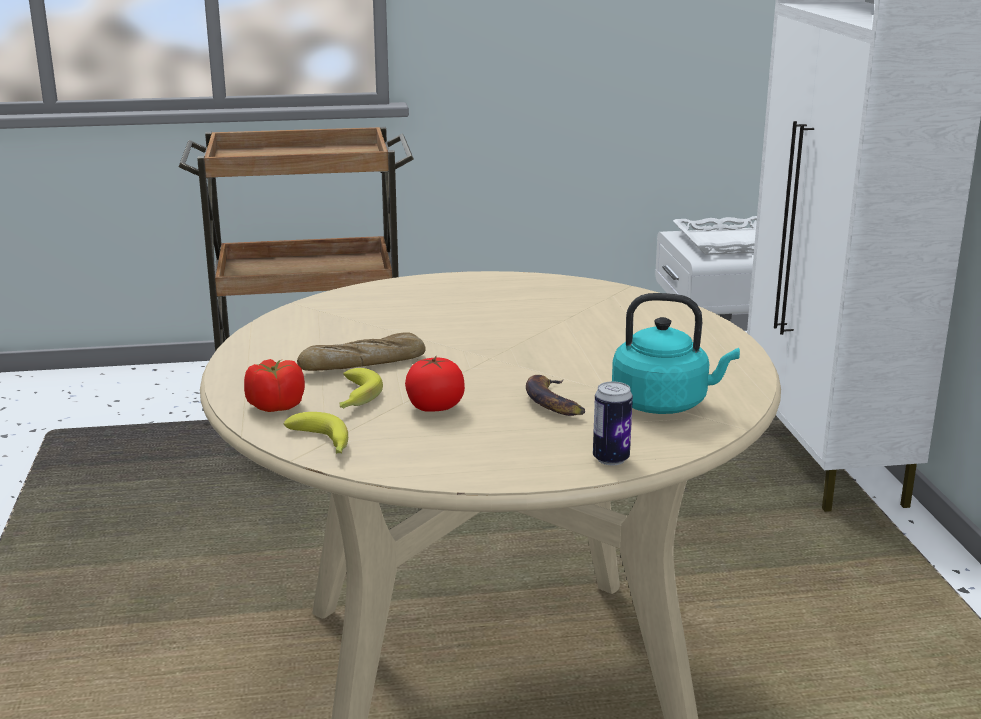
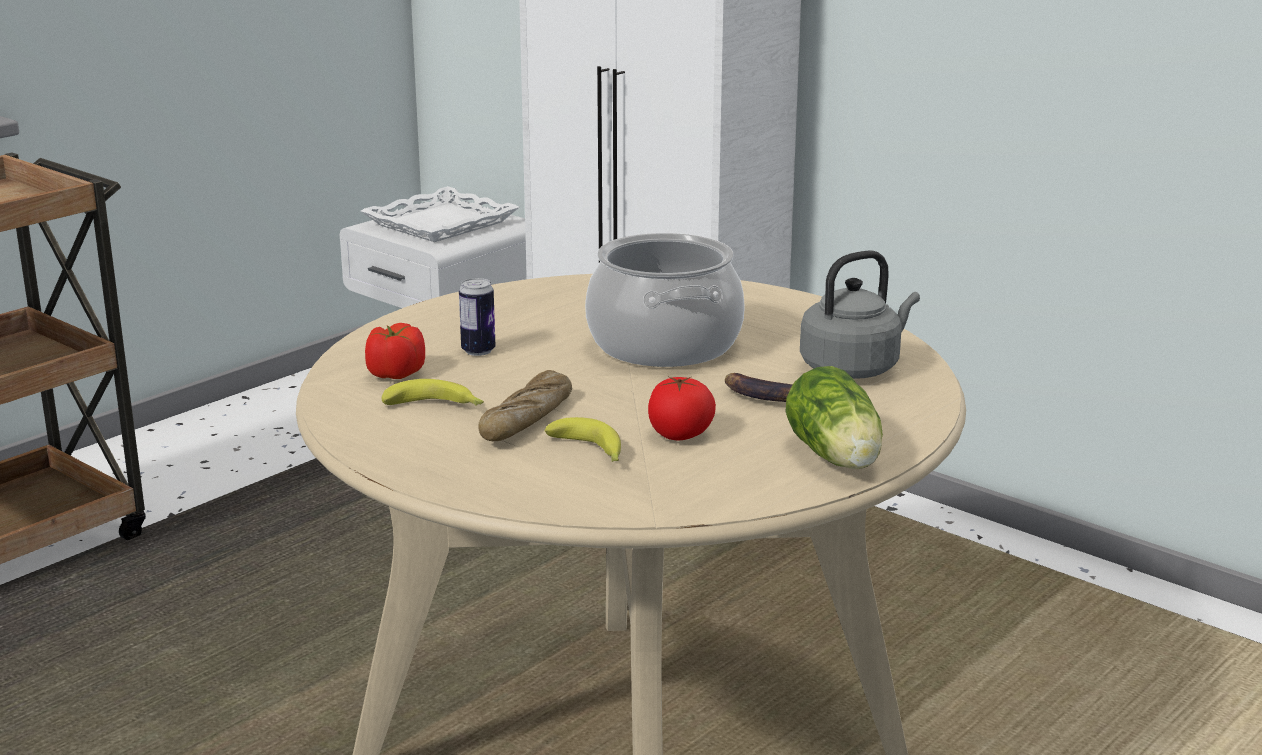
camera: 40 degrees left, 0 degrees up
(275, 406) = (530, 485): tomato -> tomato (395, 374)
(322, 444) = (653, 501): banana -> banana (436, 407)
(505, 463) = (836, 458): none -> lettuce
(559, 344) = (665, 345): none -> cooking pot
(611, 459) = (905, 425): can -> can (478, 351)
(665, 404) = (854, 368): turquoise kettle -> grey kettle

